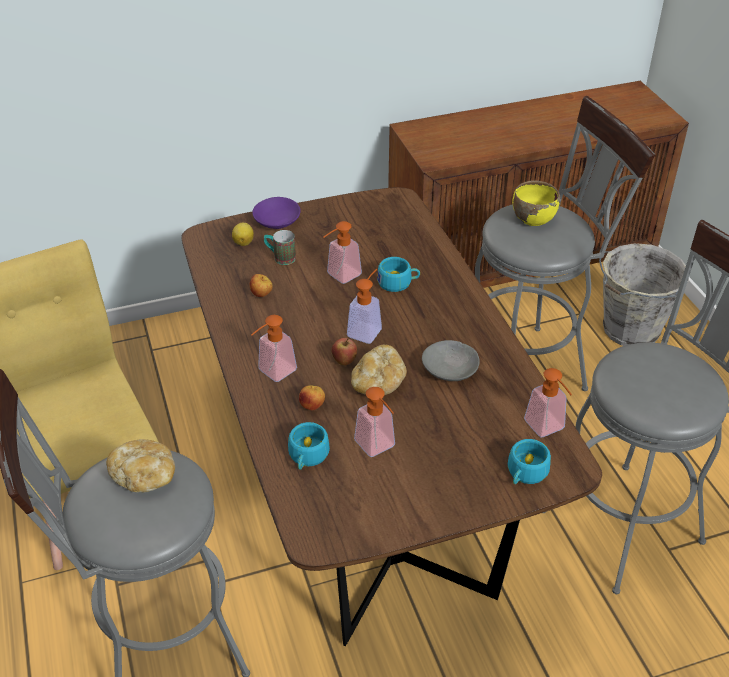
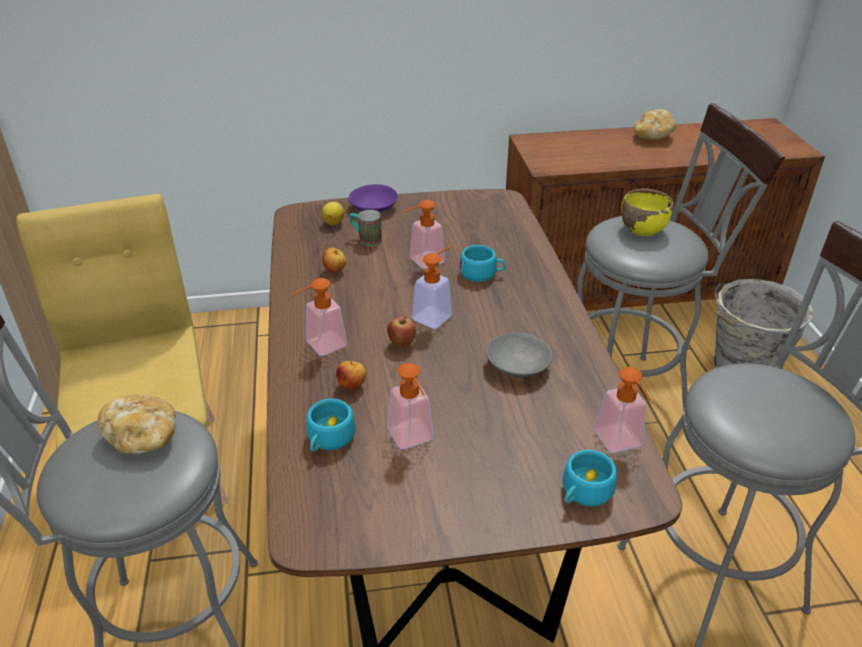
camera: 10 degrees right, 5 degrees down
(378, 383) = (433, 370): bread -> bread (652, 136)

